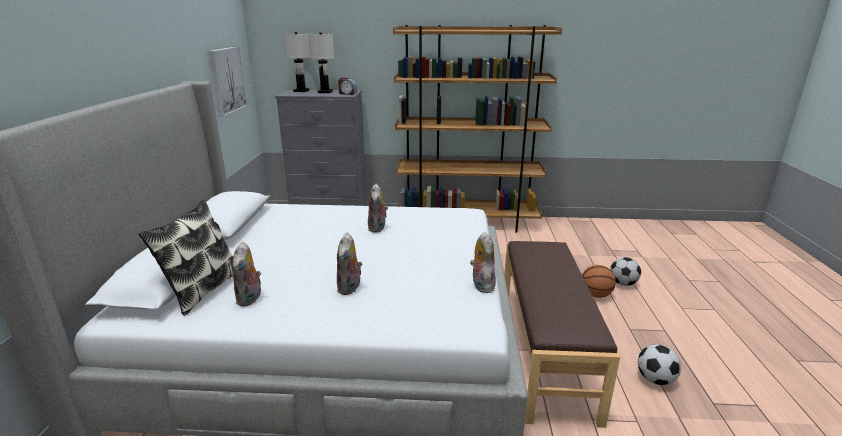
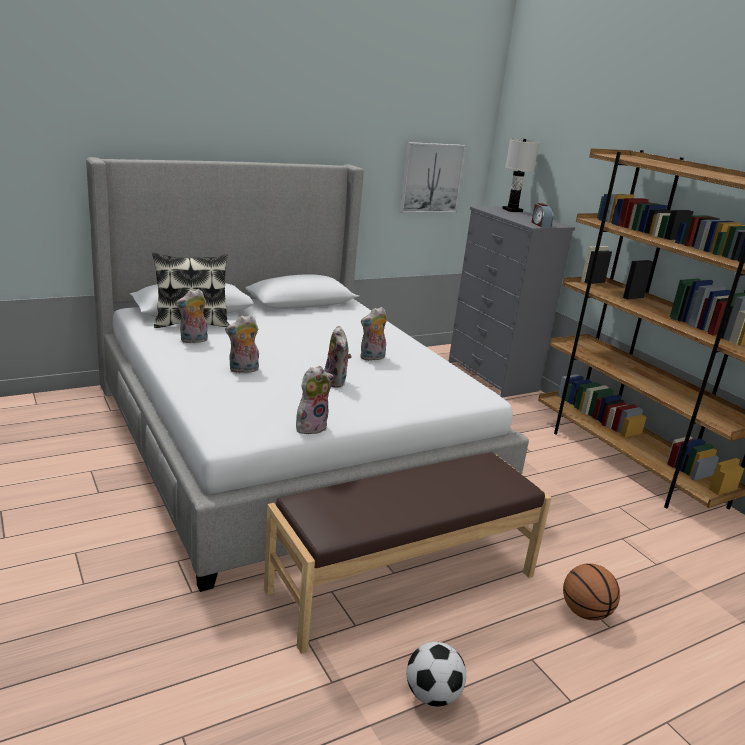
camera: 55 degrees right, 0 degrees up
(324, 92) = (527, 217): white table lamp -> none
(409, 253) = (336, 382): none -> plush toy
(623, 283) = (657, 640): football -> none

